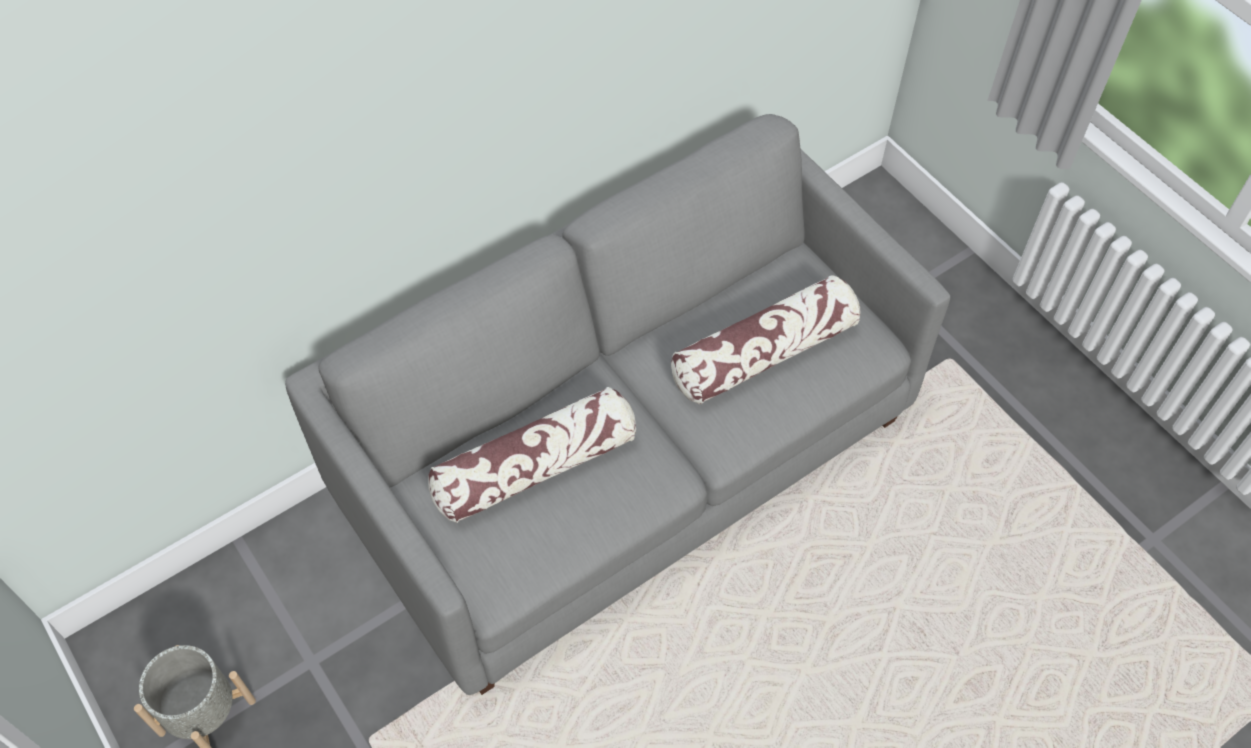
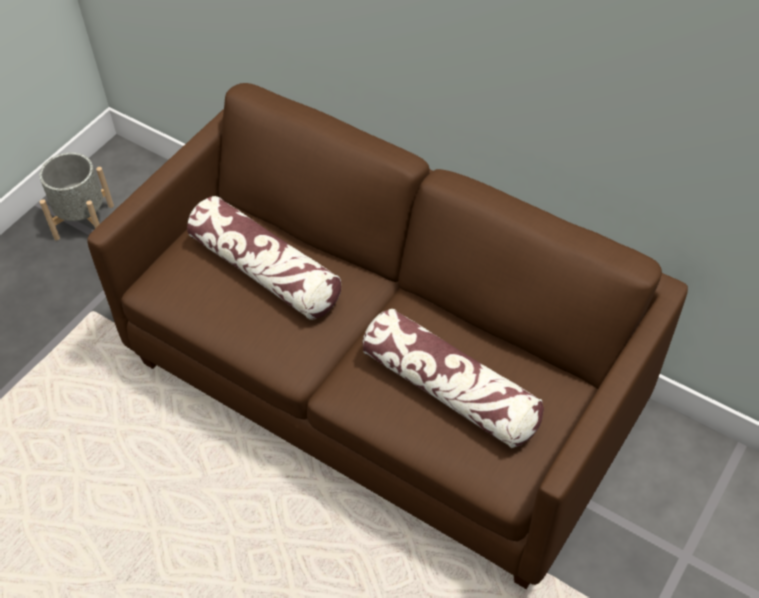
camera: 70 degrees right, 5 degrees down
(624, 459) = (382, 385): grey sofa -> brown sofa

